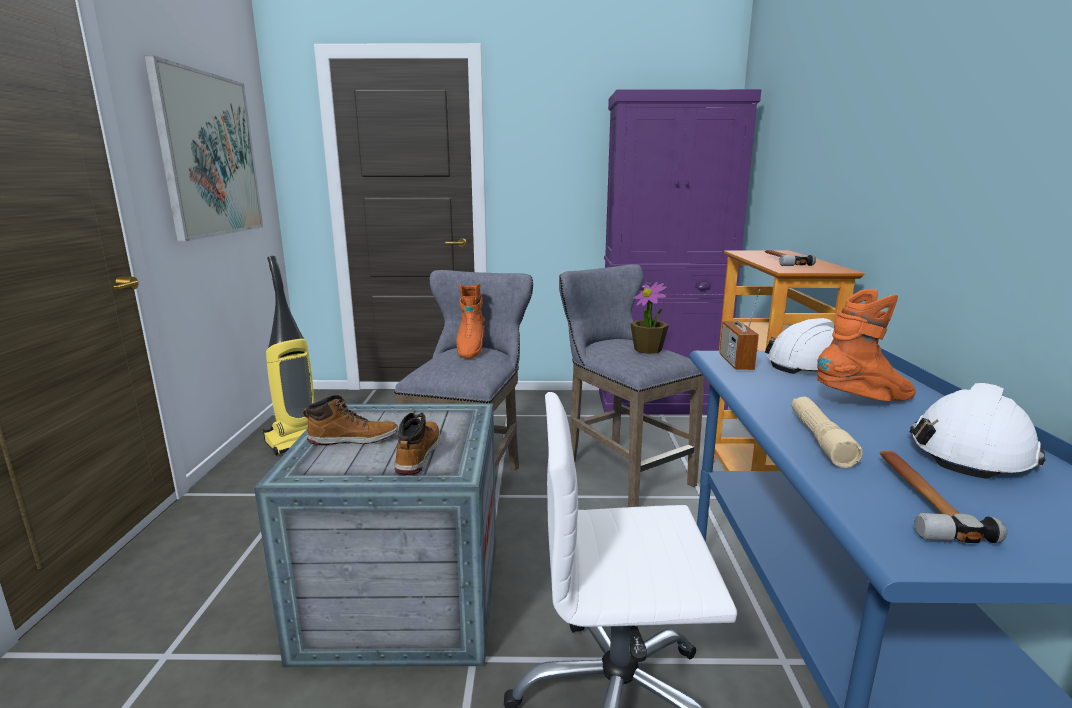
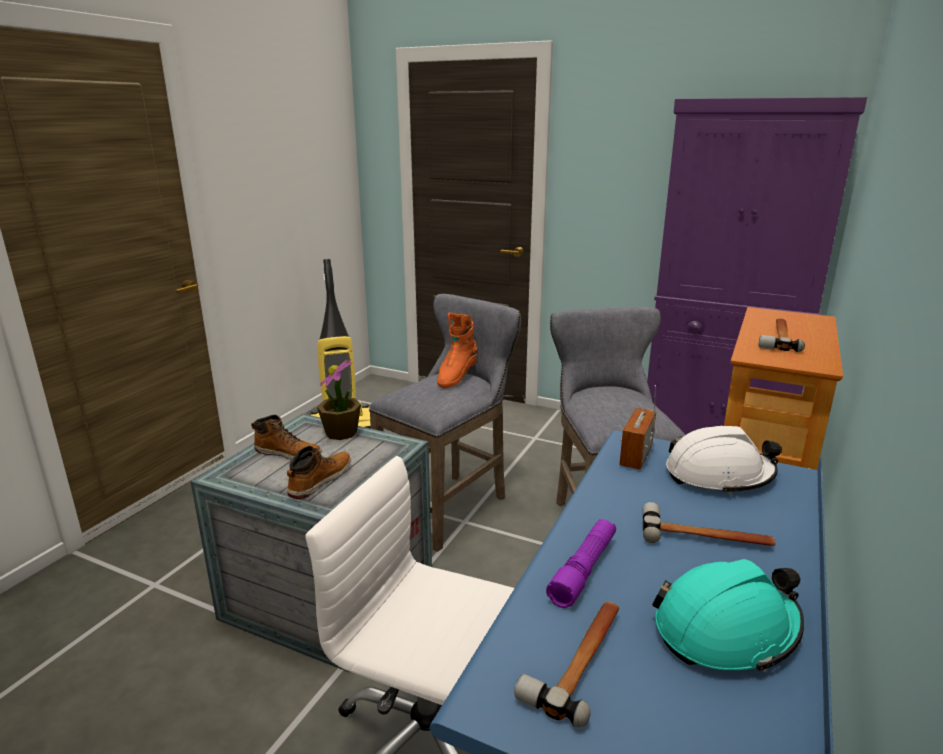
camera: 25 degrees right, 5 degrees up
(209, 155) = (284, 166): picture -> none
(648, 350) = (631, 408): potted plant -> potted plant (341, 433)
(819, 439) = (584, 569): beige flashlight -> purple flashlight
(864, 401) = (705, 537): orange boot -> hammer
(971, 451) = (726, 630): white hard hat -> turquoise hard hat

